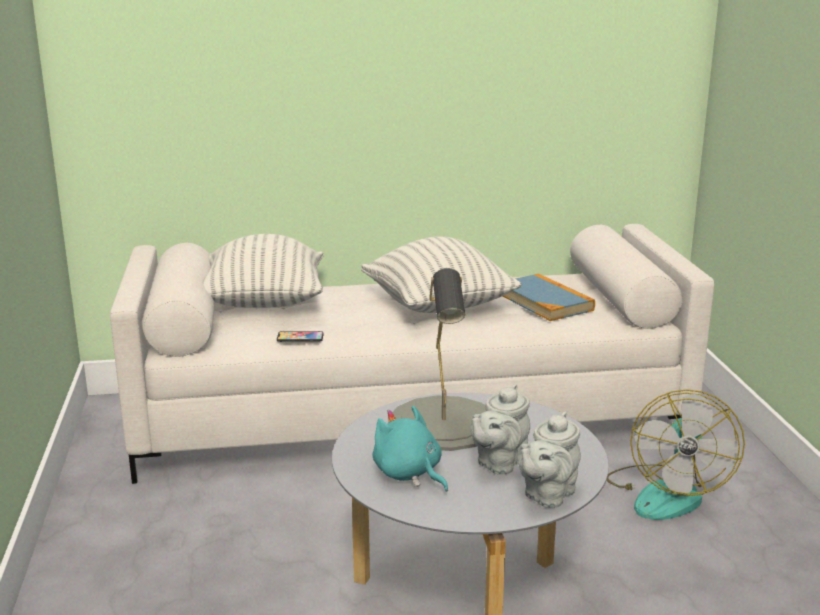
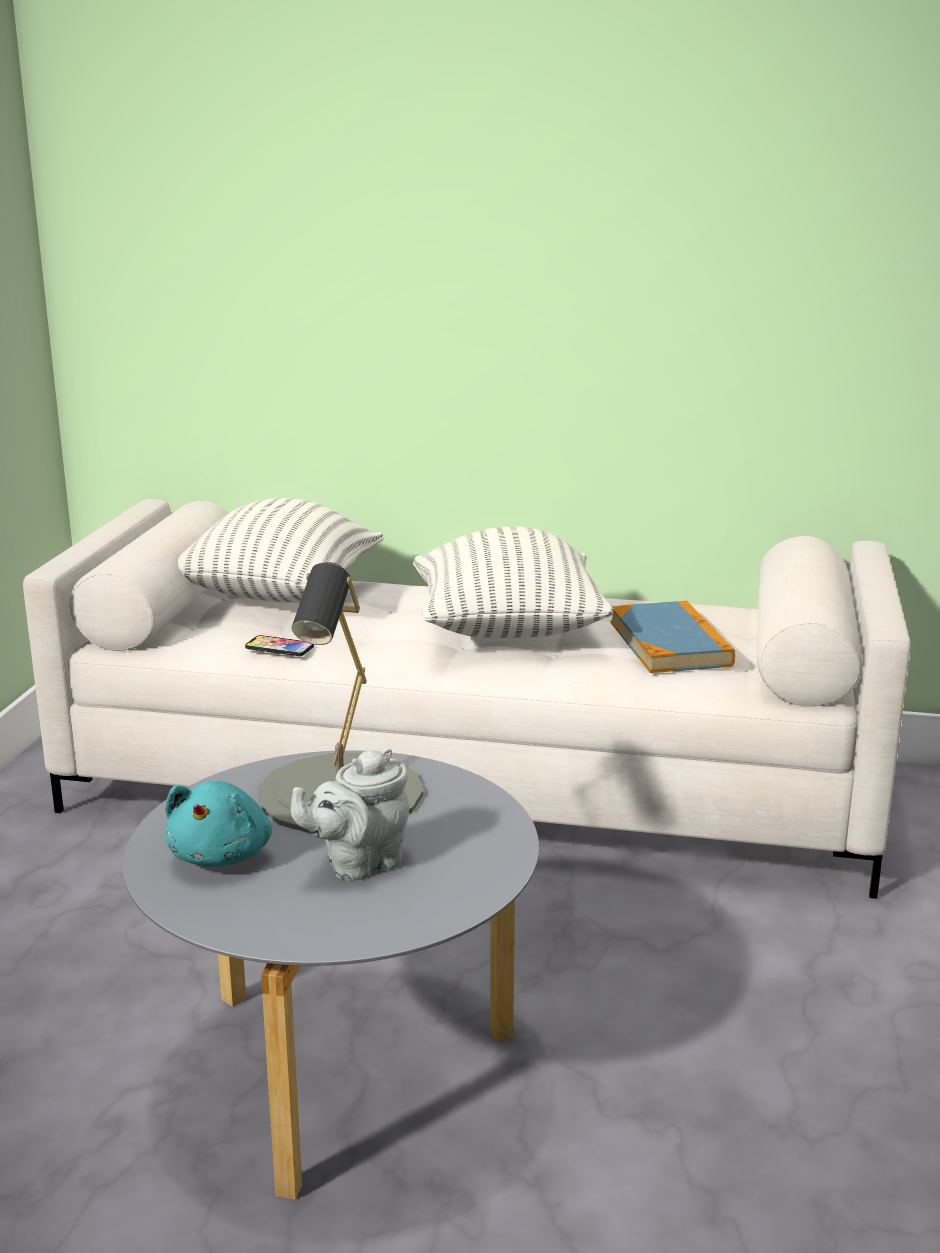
camera: 20 degrees right, 0 degrees up
(409, 474) = (222, 855): turquoise plush toy -> turquoise plush toy turned 150 degrees counterclockwise
(547, 495) = (378, 922): grey teapot -> none
(666, 493) = (768, 970): fan -> none

